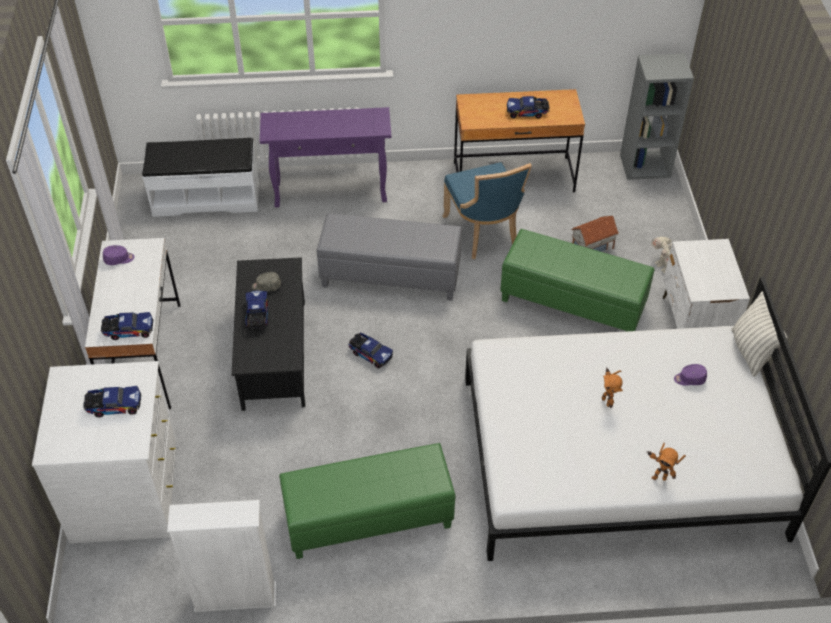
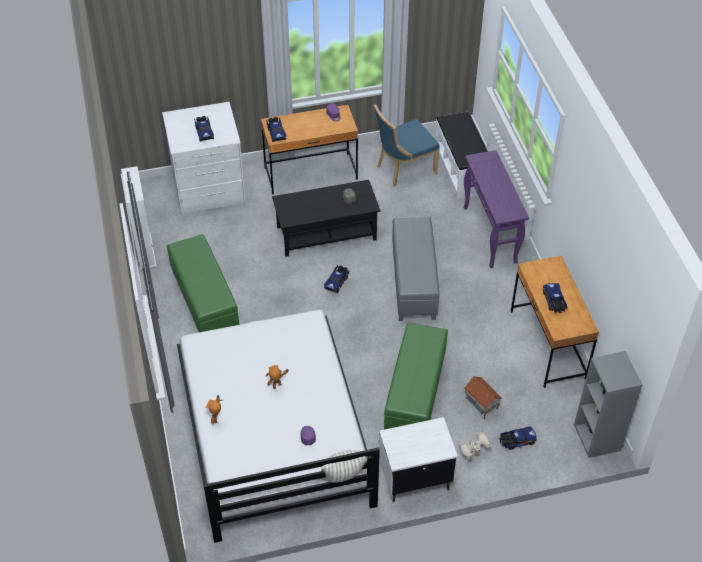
camera: 80 degrees right, 0 degrees up
(146, 356) = (311, 173): white desk -> brown desk
(257, 316) = (321, 198): toy truck -> toy truck (516, 441)
(484, 233) = (475, 332): blue chair -> blue chair (403, 169)

